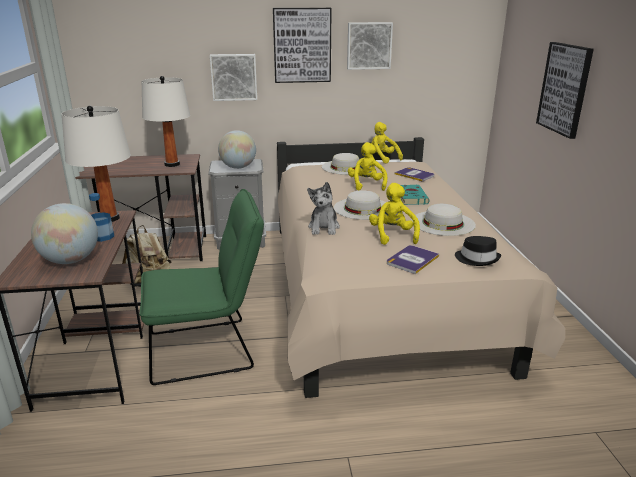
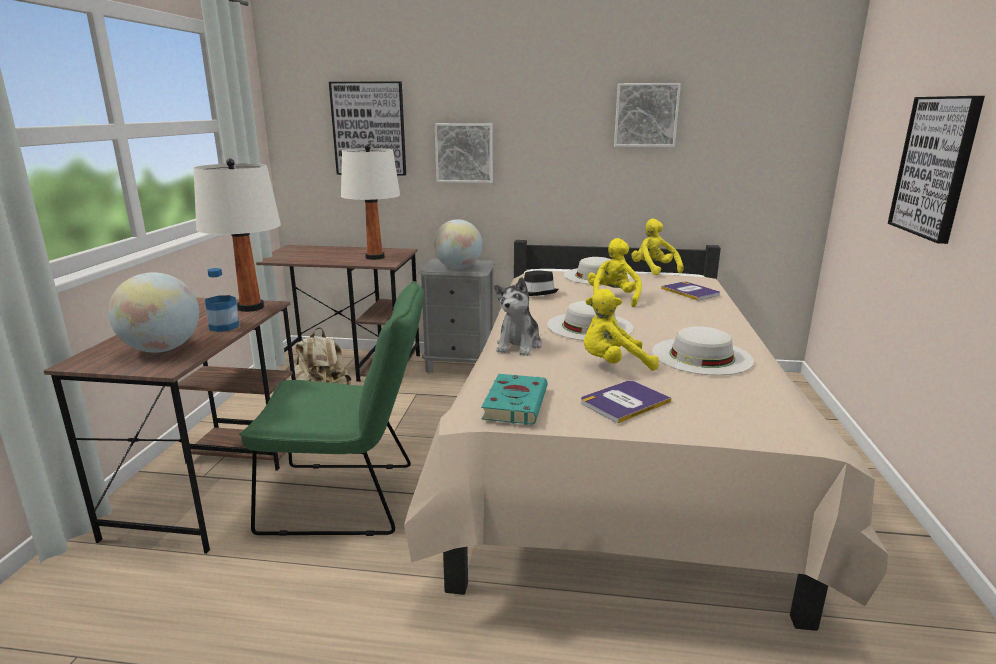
camera: 15 degrees right, 5 degrees down
(302, 45) = (554, 113): picture -> picture (369, 129)
(392, 235) = (613, 365): yellow plush toy -> yellow plush toy turned 105 degrees counterclockwise
(411, 197) = (669, 318): turquoise book -> turquoise book (515, 403)
(477, 258) = (734, 413): black hat -> black hat (537, 292)

